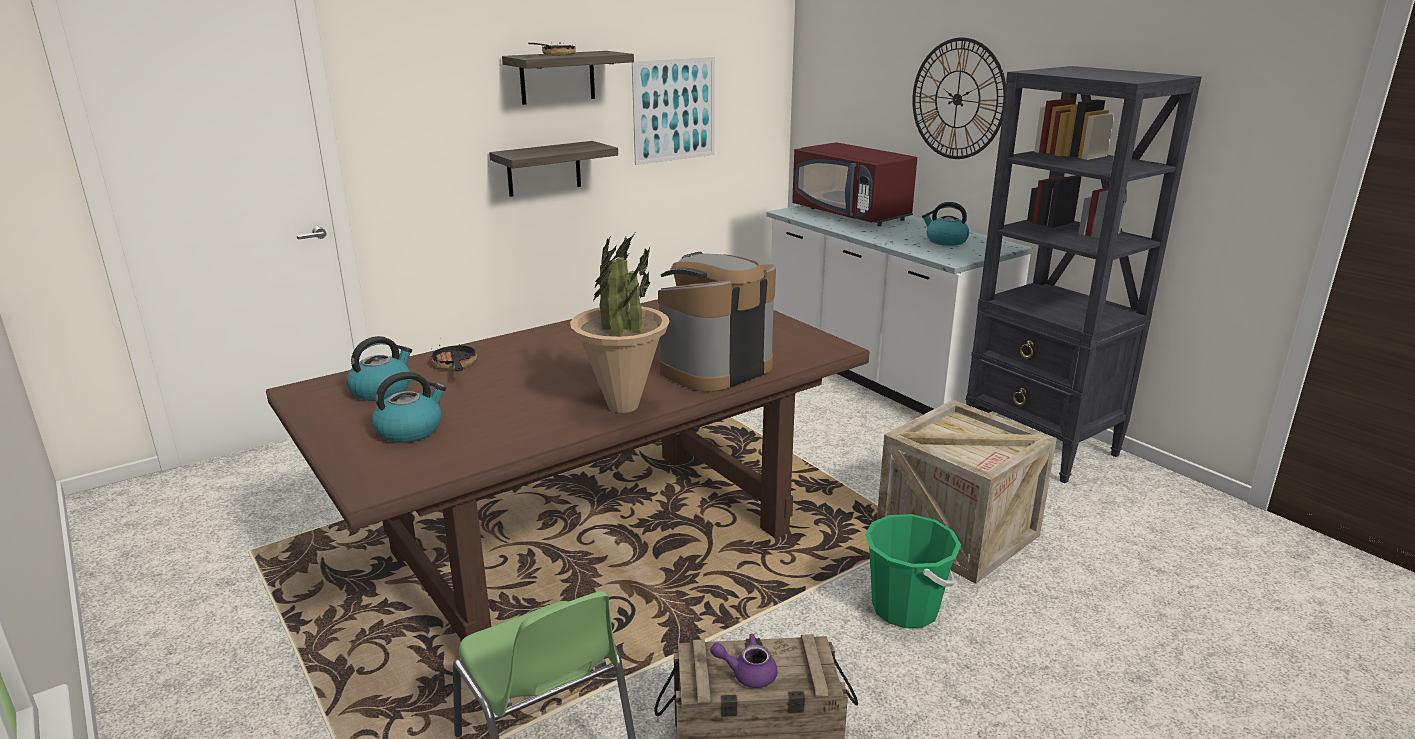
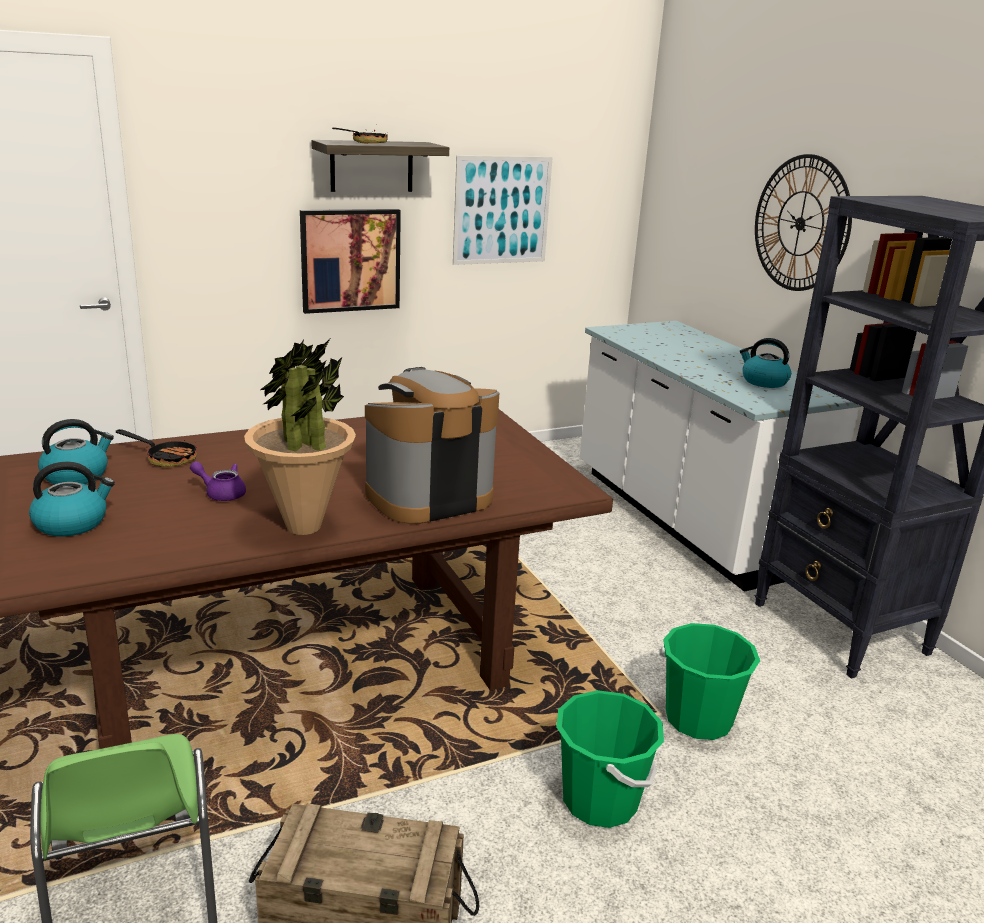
camera: 10 degrees right, 0 degrees up
(455, 366) = (165, 458): frying pan -> frying pan turned 120 degrees clockwise
(544, 169) = (350, 260): shelf -> picture
(747, 673) = (348, 856): purple teapot -> purple teapot (221, 493)
(851, 214) = (676, 340): red microwave -> none
(957, 533) = (698, 719): crate -> green bucket

